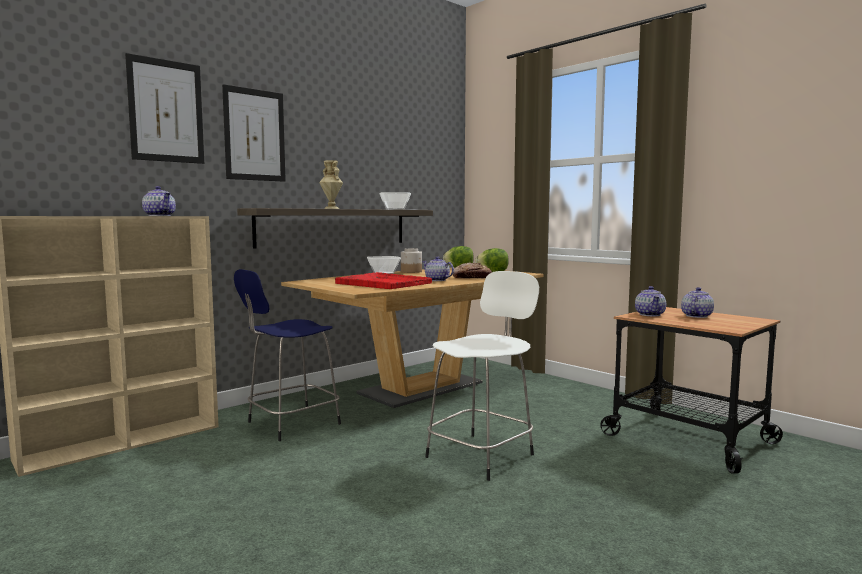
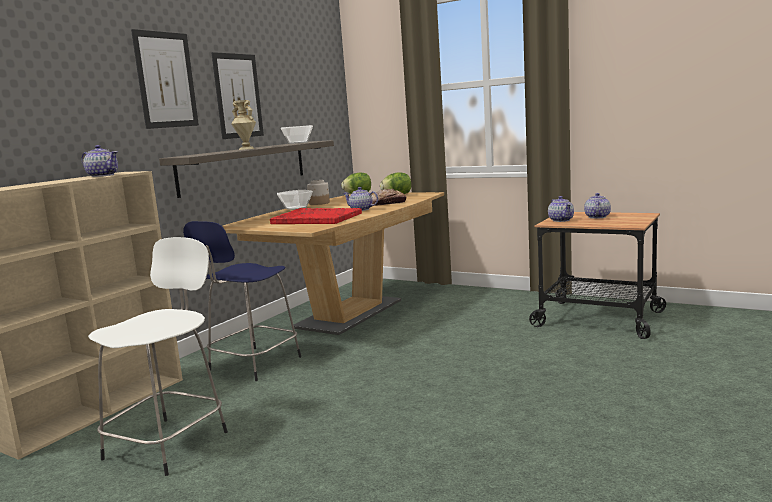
camera: 15 degrees left, 5 degrees up
(166, 111) = (83, 63): picture -> picture (238, 96)
(482, 454) = (447, 359): white stool -> white stool (169, 443)

